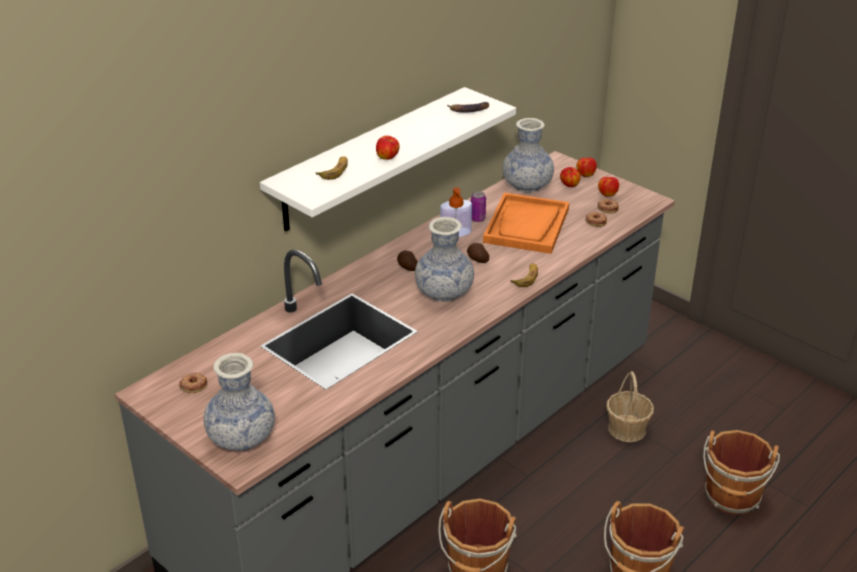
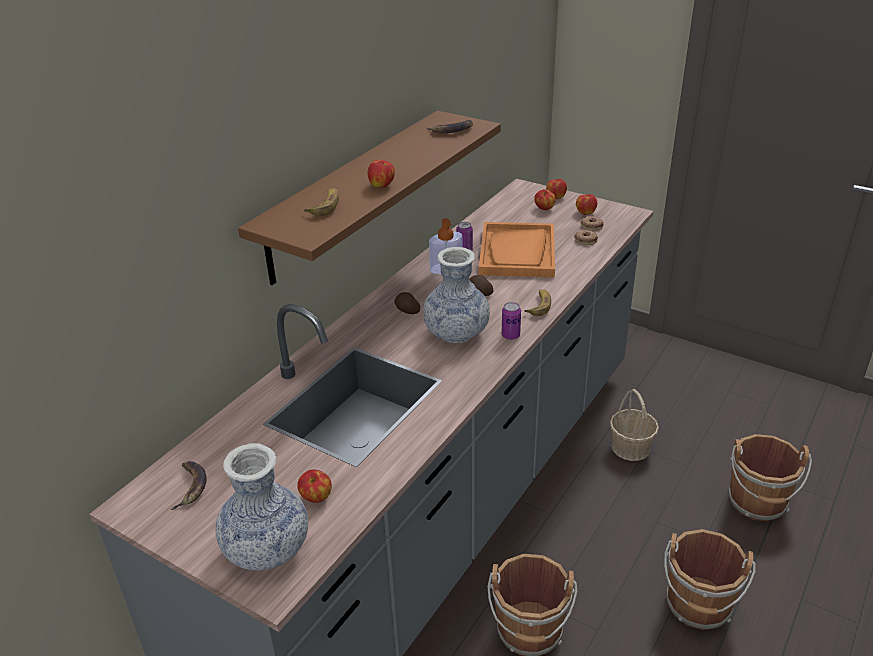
camera: 10 degrees left, 0 degrees up
(193, 385) = (190, 486): donut -> banana
(288, 407) = (316, 498): none -> apple
(370, 159) = (353, 194): white shelf -> brown shelf
(490, 301) = (510, 335): none -> can
(527, 186) = (502, 214): vase -> none

